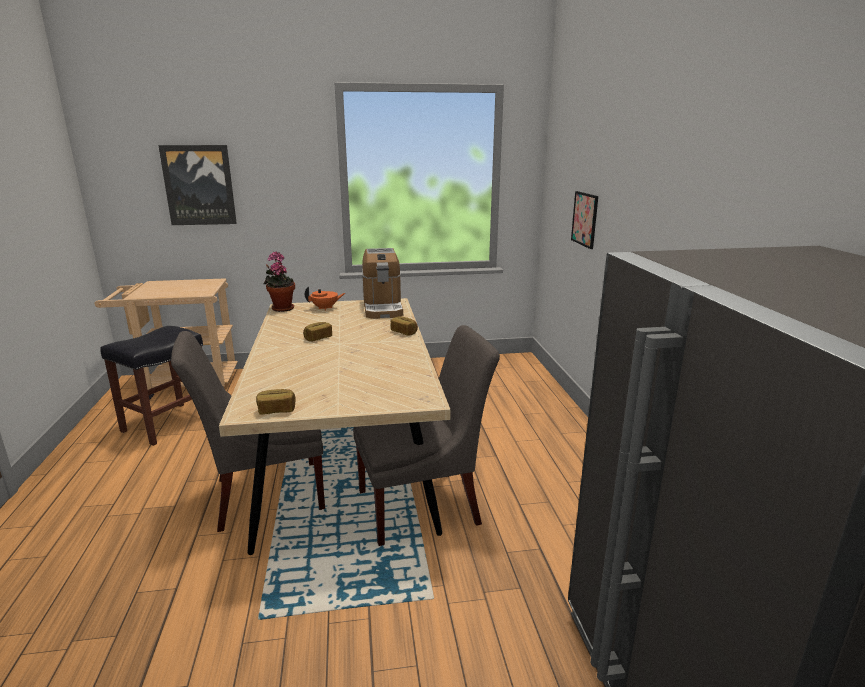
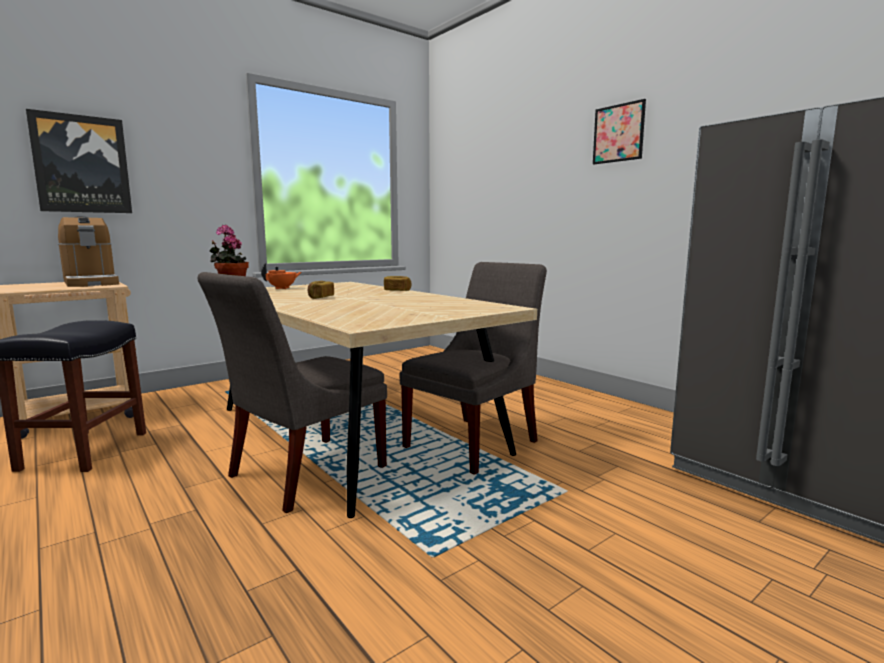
camera: 30 degrees left, 10 degrees down
(276, 410) = (388, 322): bread -> none
(382, 308) = (342, 285): coffee machine -> coffee machine (91, 283)
(585, 219) = (496, 204): picture -> picture (618, 133)

